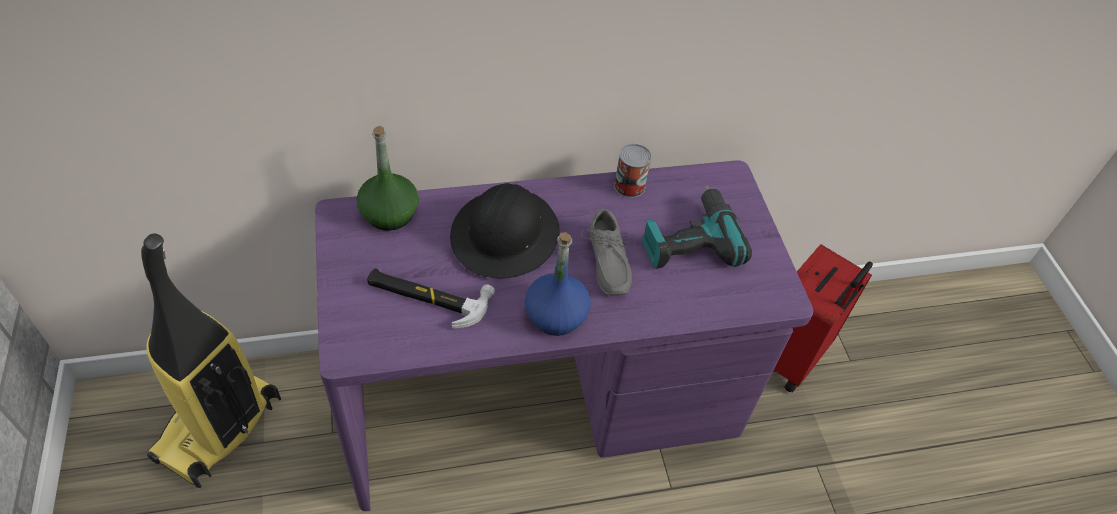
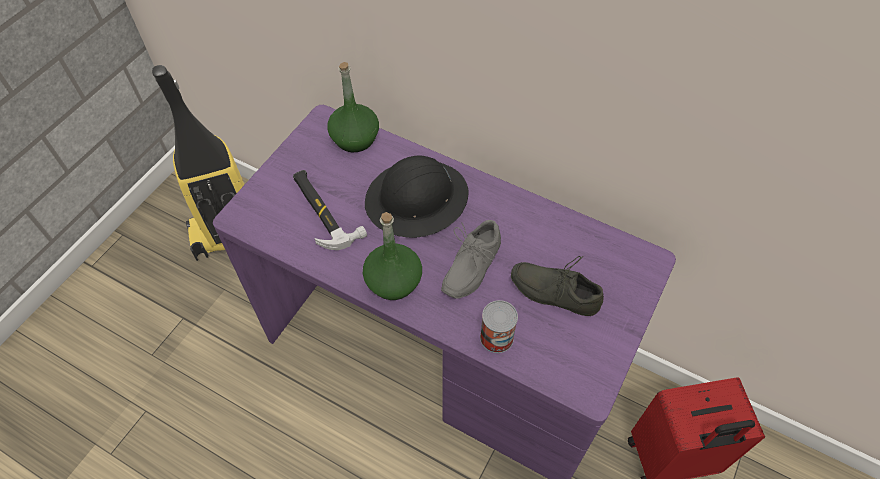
camera: 45 degrees right, 5 degrees up
(556, 315) = (394, 281): blue bottle -> green bottle
(629, 186) = (550, 218): can -> can (496, 337)
(689, 240) = (555, 290): power drill -> grey shoe

